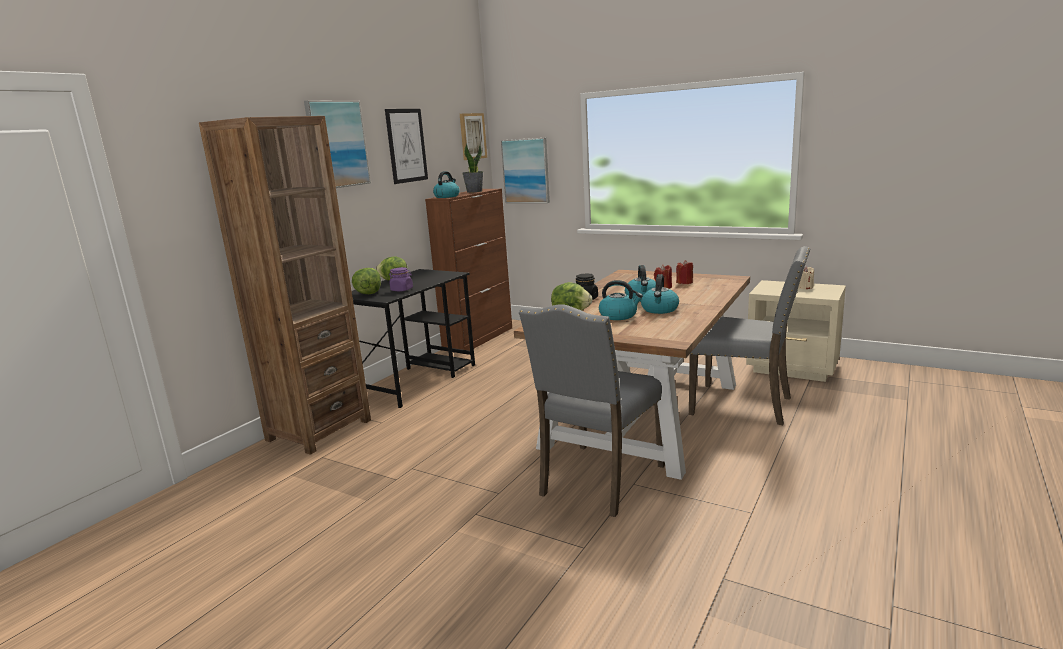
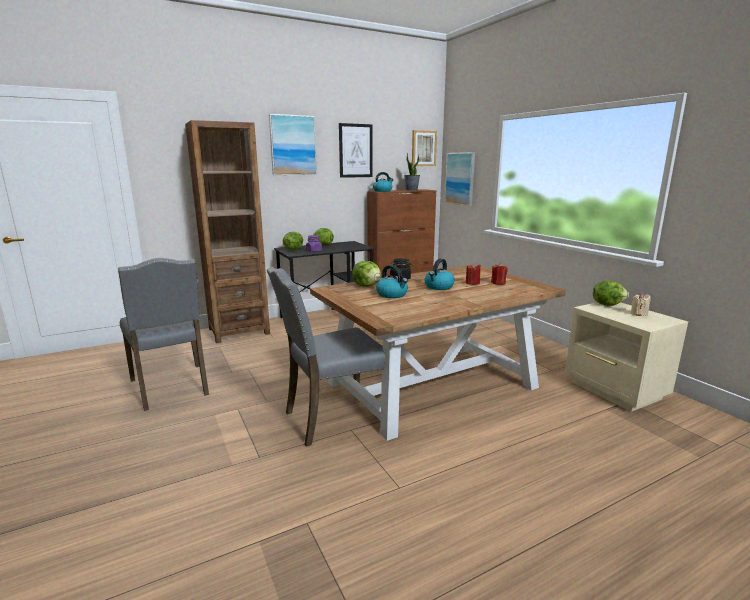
camera: 30 degrees right, 0 degrees up
(660, 309) = (430, 297): kettle -> none
(743, 405) = (521, 405): grey chair -> grey chair (171, 387)
(768, 285) = (607, 304): none -> lettuce

